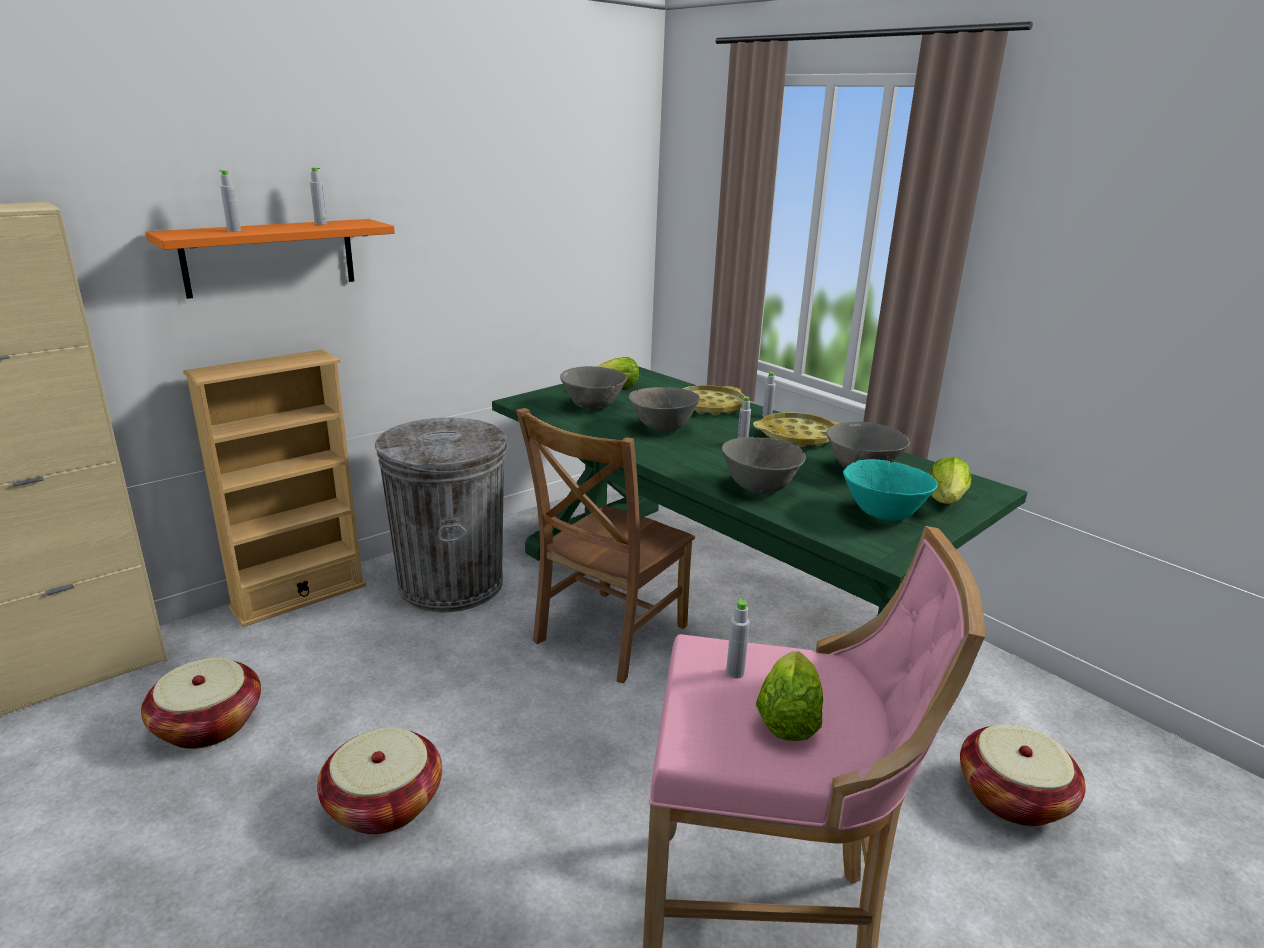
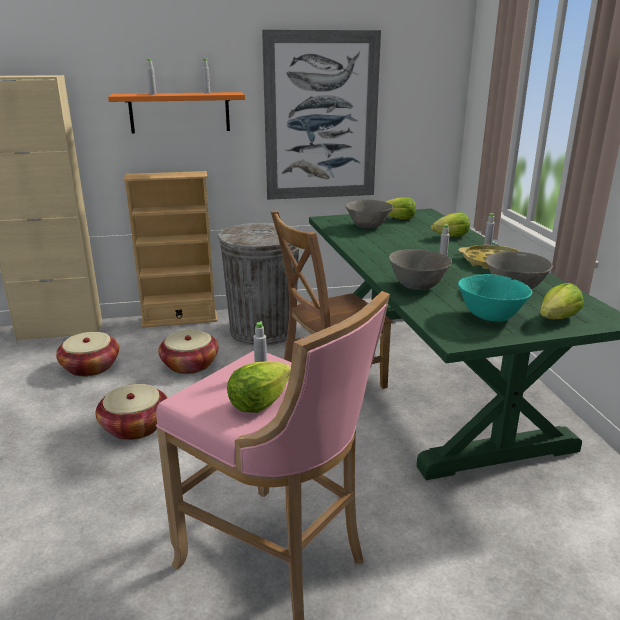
camera: 30 degrees right, 0 degrees up
(484, 251) = (321, 117): none -> picture
(663, 429) = (398, 245): grey bowl -> none
(709, 406) = (451, 237): yellow tray -> lettuce
(1013, 797) = (536, 563): basket -> basket (190, 365)

